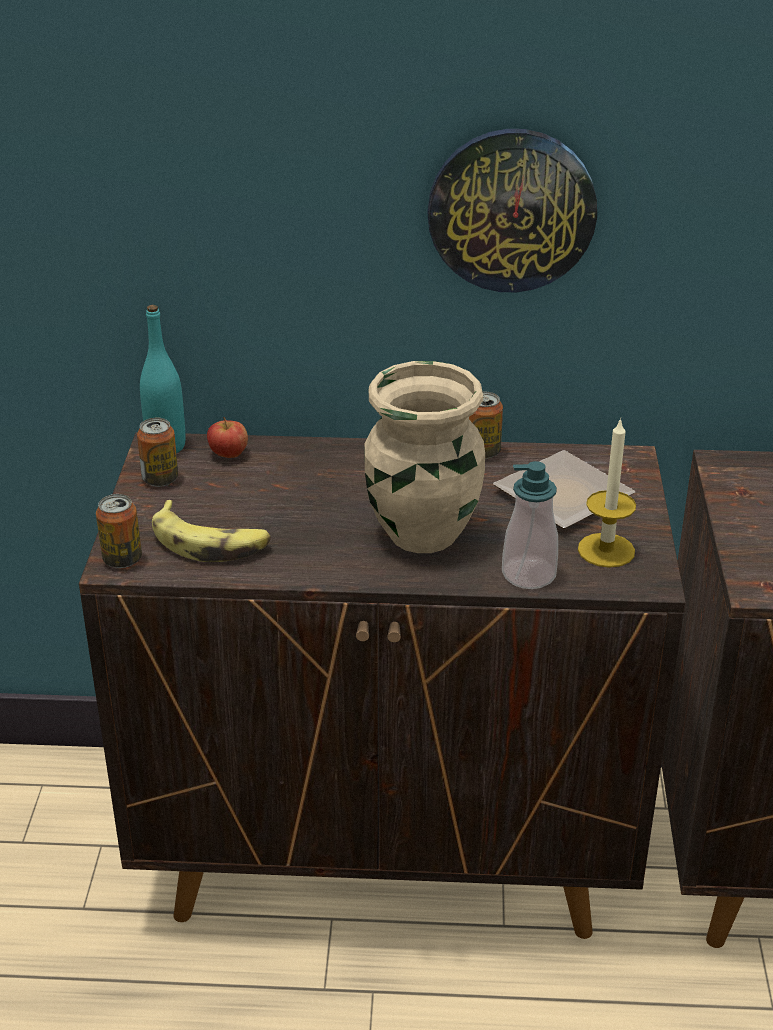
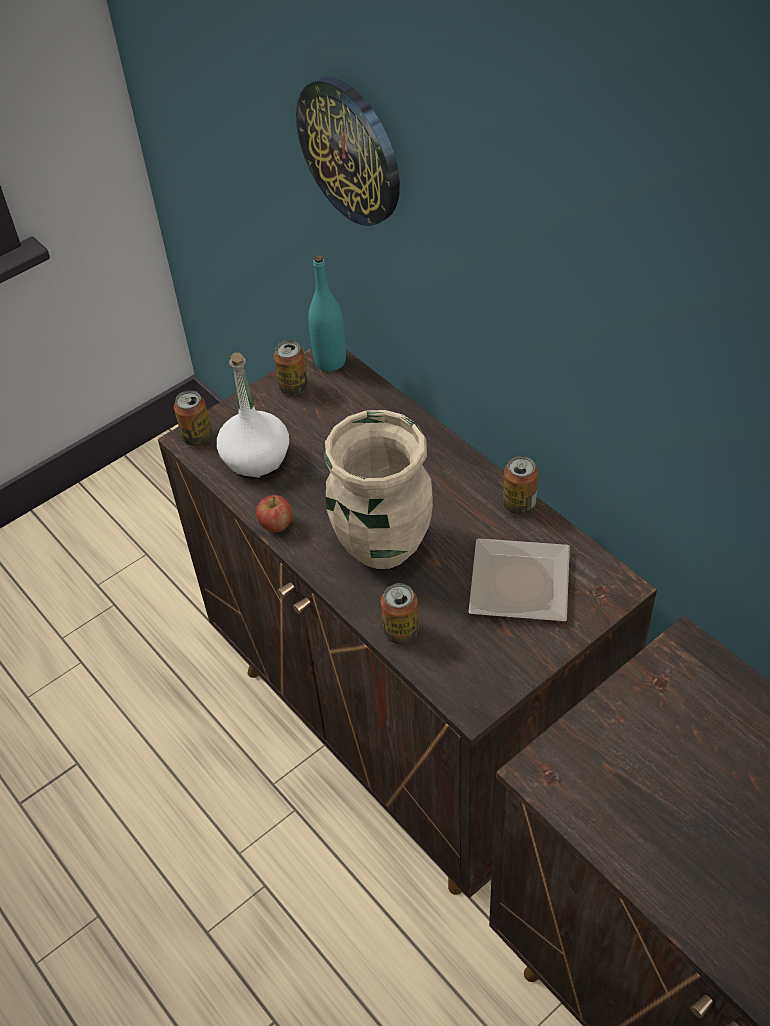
camera: 50 degrees right, 15 degrees up
(210, 542) = (256, 459): banana -> white bottle
(228, 454) = (356, 393): apple -> apple (276, 525)
(511, 210) = (573, 323): wall clock -> wall clock (351, 151)
(528, 574) = (401, 632): soap dispenser -> can
(606, 550) = (480, 653): candle -> none

